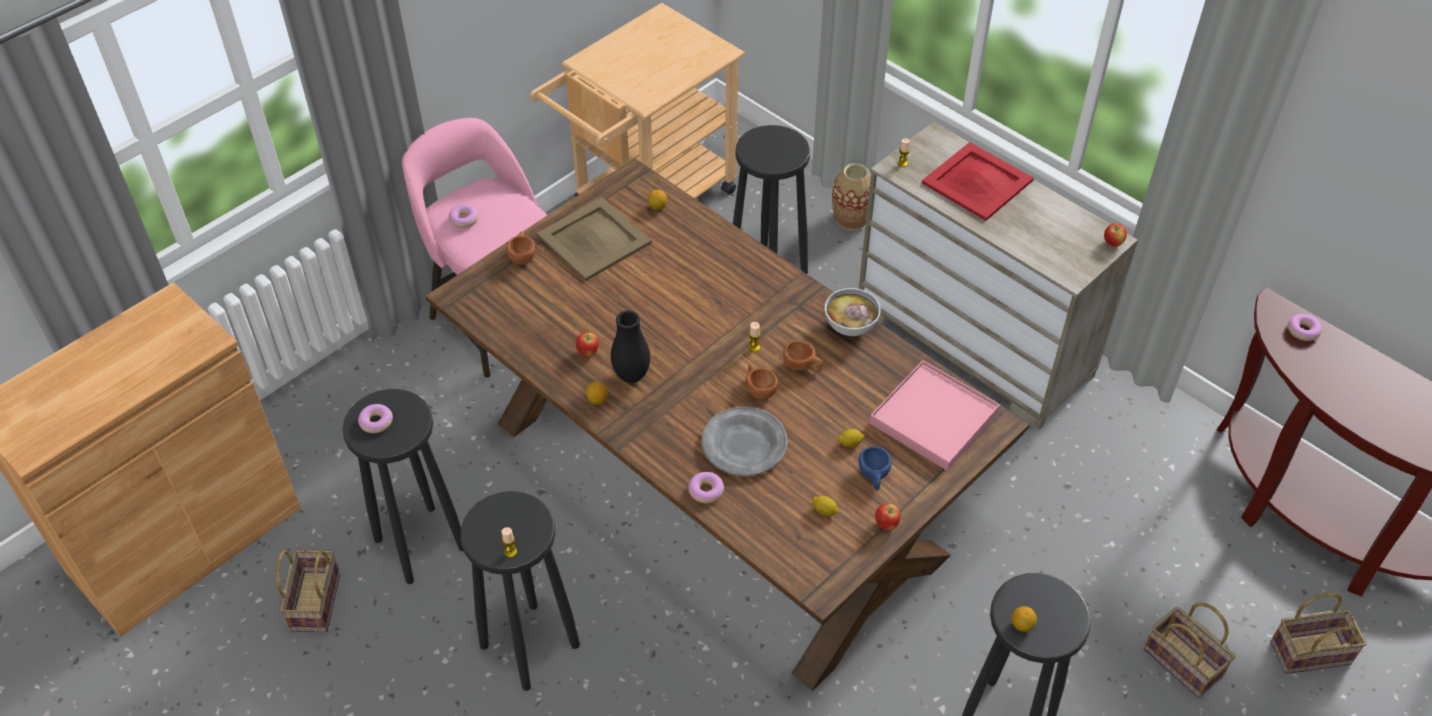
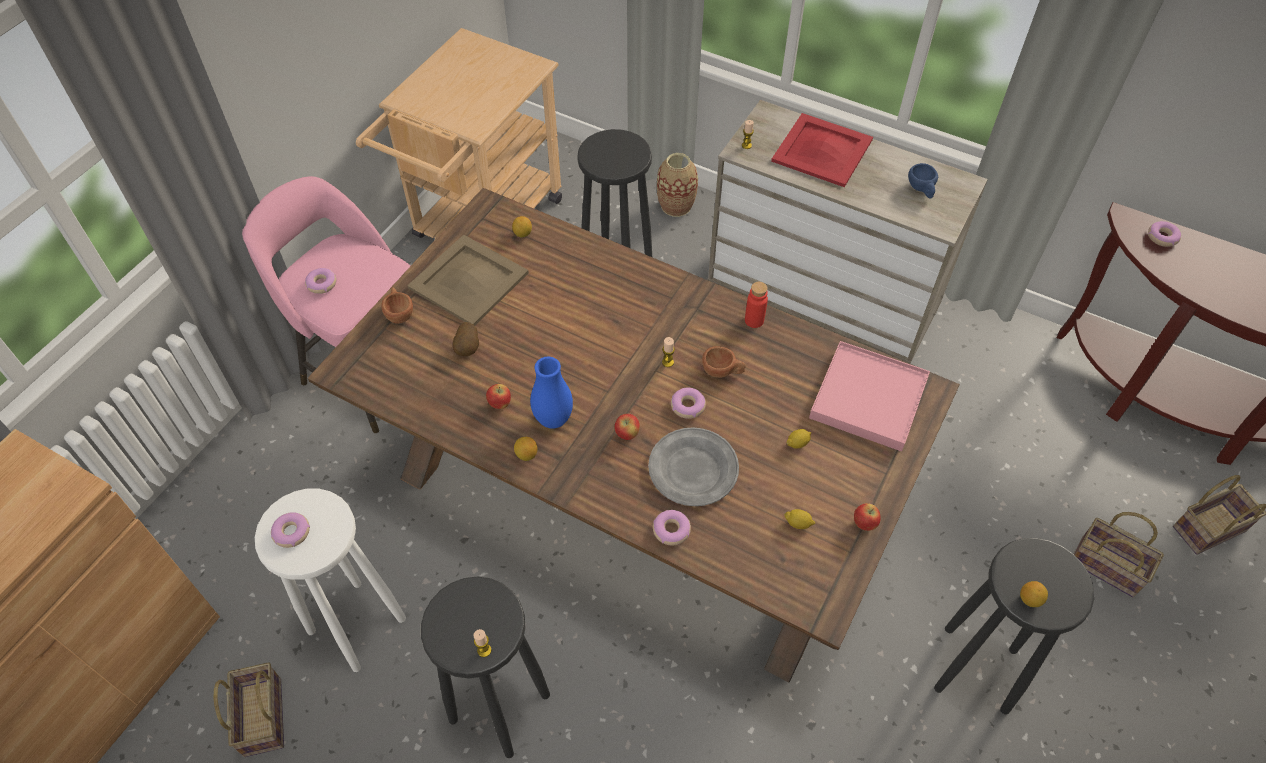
camera: 15 degrees left, 5 degrees up
(420, 542) = (356, 624): black stool -> white stool
(575, 299) = (468, 348): none -> potato
(631, 375) = (553, 419): black vase -> blue vase
(759, 389) = (687, 406): brown cup -> donut
(850, 327) = (754, 320): bowl -> red bottle
(874, 476) = (833, 474): blue cup -> blue cup (921, 189)
(1113, 243) = (967, 186): apple -> apple (627, 434)

